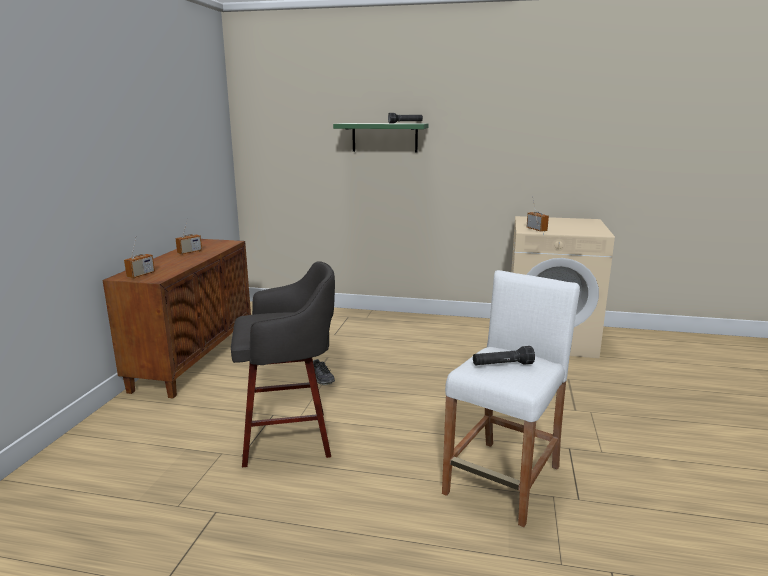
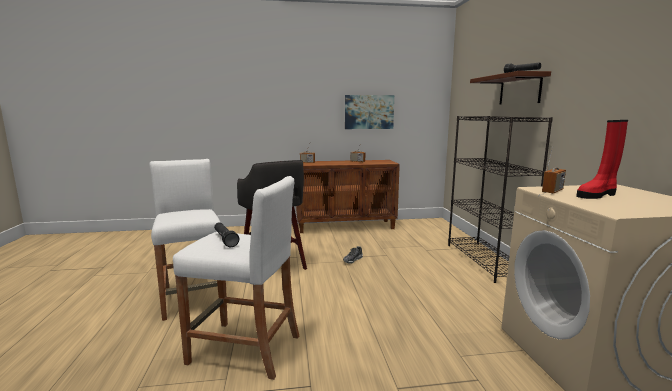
camera: 70 degrees right, 5 degrees down
(171, 169) = (369, 112): none -> picture
(345, 521) = (193, 297): none -> white stool
(384, 137) = (520, 89): green shelf -> brown shelf
(386, 319) = (485, 261): none -> black bookcase
(552, 226) = (597, 195): none -> red boot

